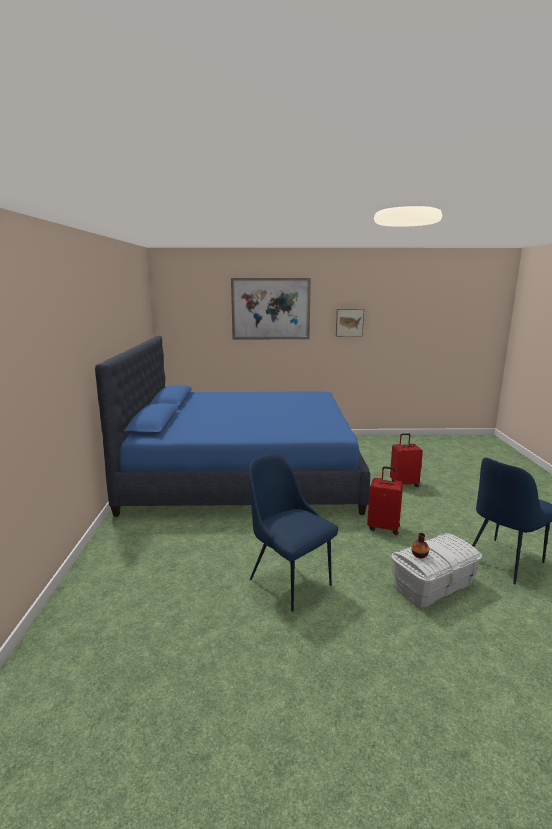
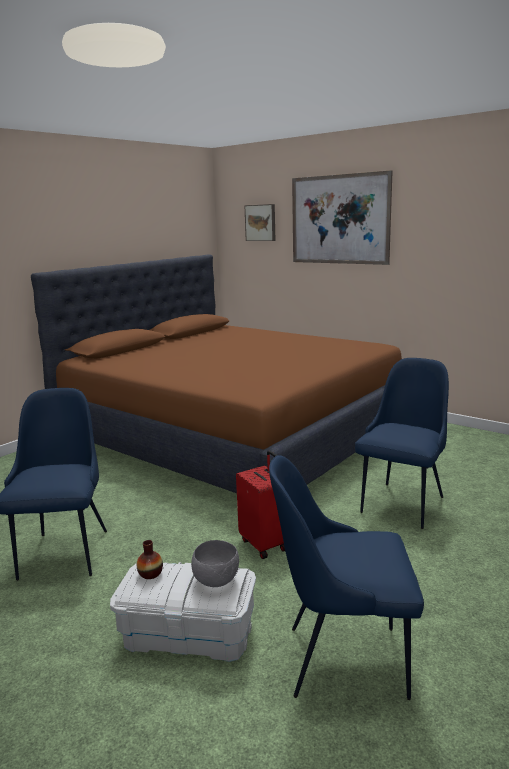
camera: 40 degrees right, 0 degrees up
(244, 472) = (232, 432): blue bed -> brown bed
(349, 322) = (449, 239): picture -> picture (261, 222)
(404, 484) = (402, 504): red suitcase -> blue chair
(451, 543) = (217, 580): none -> grey bowl

